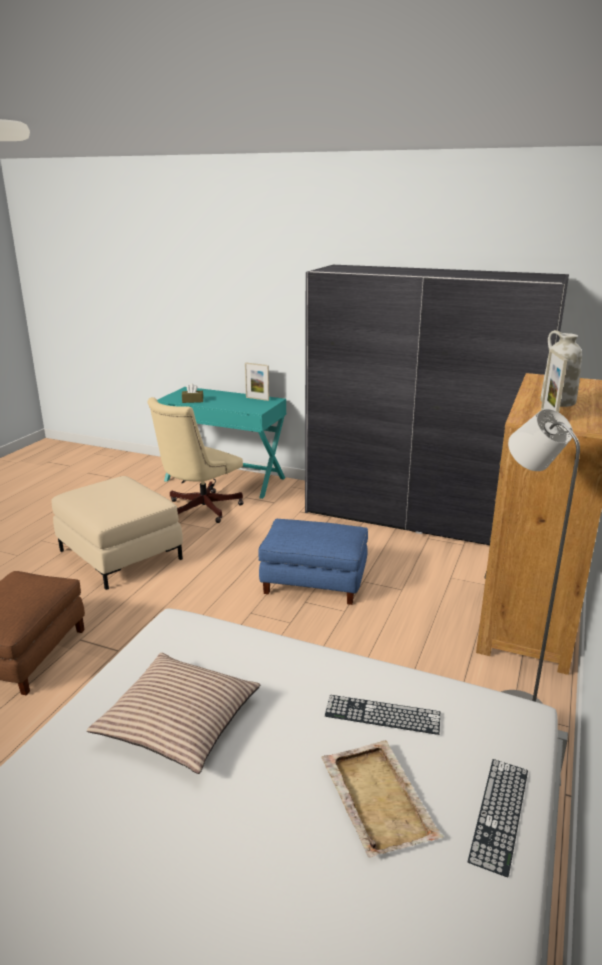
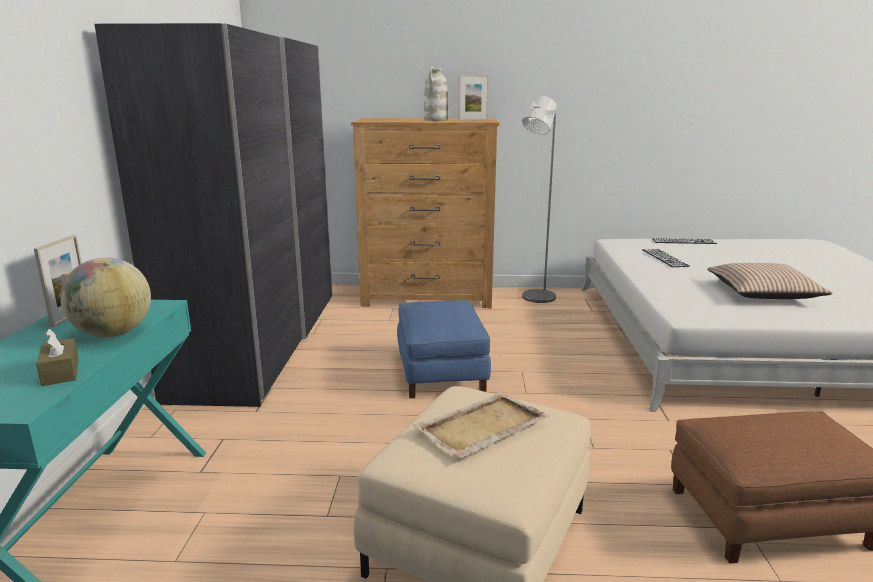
camera: 110 degrees left, 5 degrees down
(199, 509) = (264, 509): beige office chair -> none
(225, 405) = (113, 334): none -> globe
(377, 797) = (717, 254): beige tray -> beige tray (481, 427)

